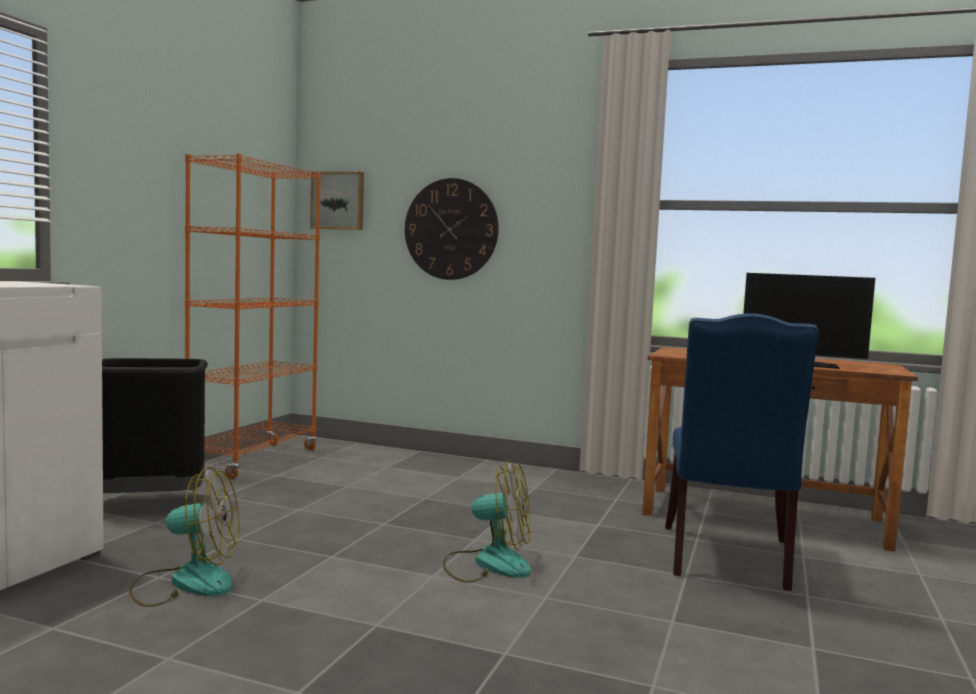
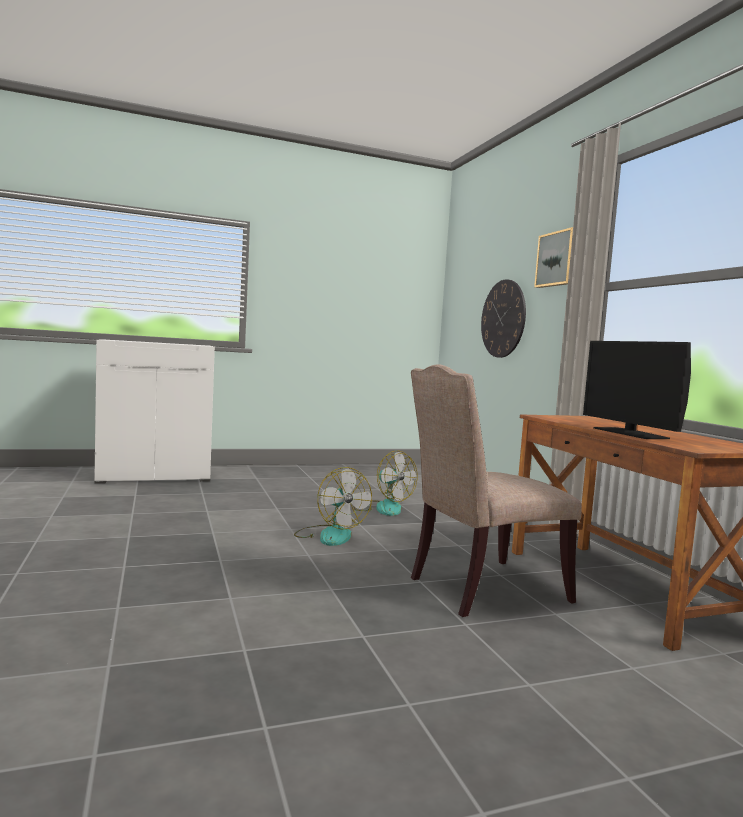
camera: 50 degrees right, 0 degrees up
(151, 503) = (276, 472): black trash can -> none
(186, 582) = (203, 497): fan -> fan (382, 508)
(254, 460) = (371, 468): orange bookcase -> none
(338, 201) = (457, 303): picture -> picture (557, 259)
(728, 559) = (481, 589): blue chair -> beige chair

